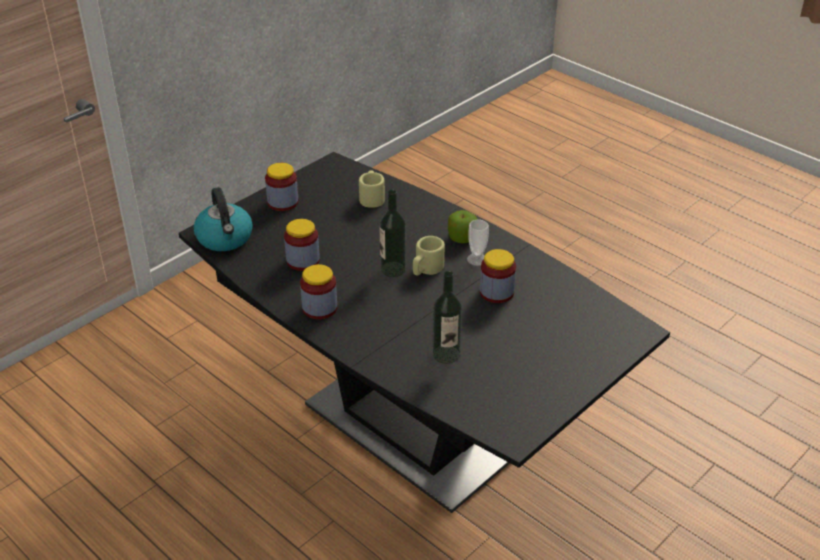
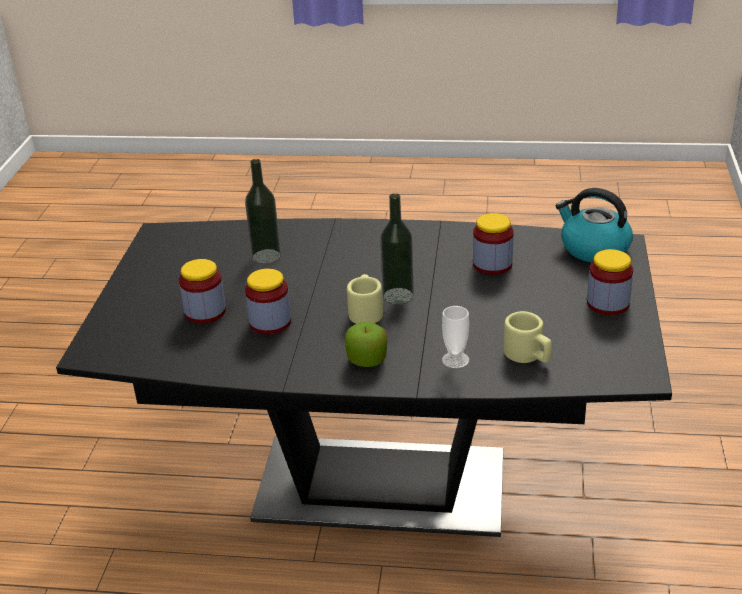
camera: 145 degrees right, 5 degrees down
(319, 308) = (418, 239): jar -> jar (205, 312)
(477, 259) = (324, 344): cup -> cup (455, 360)

